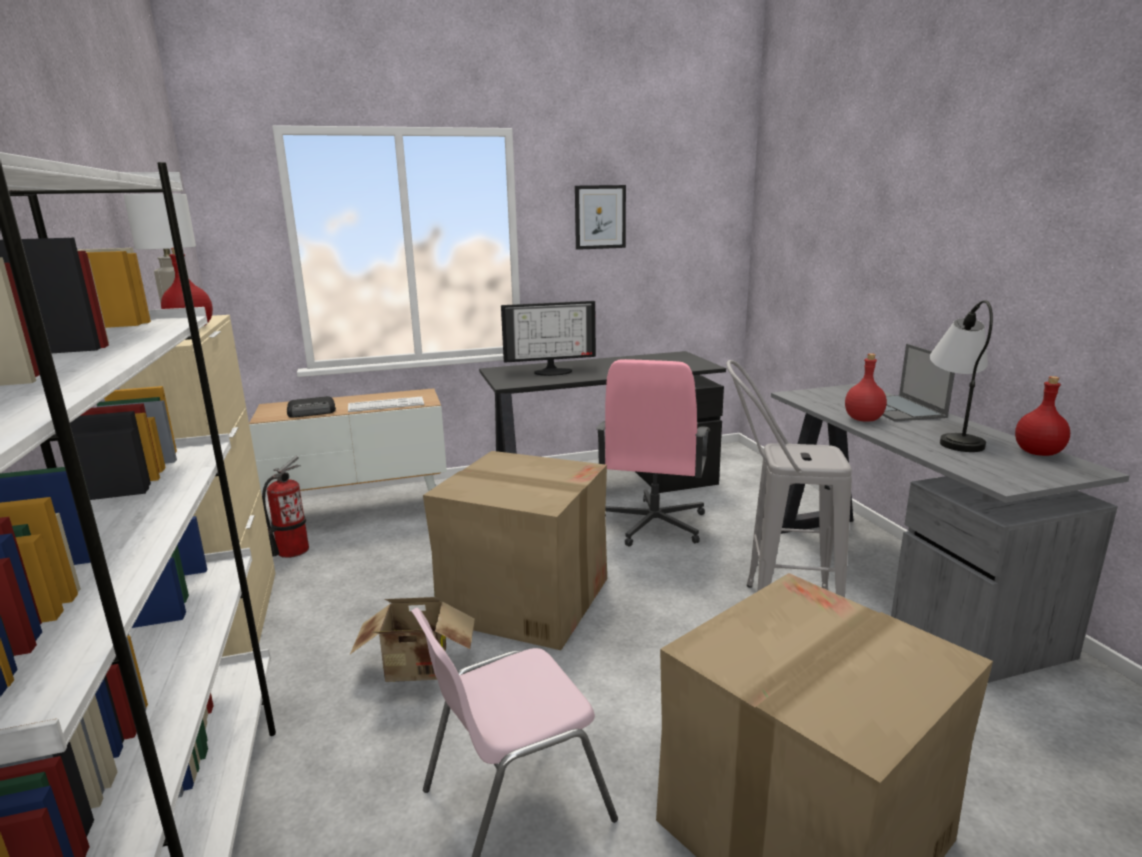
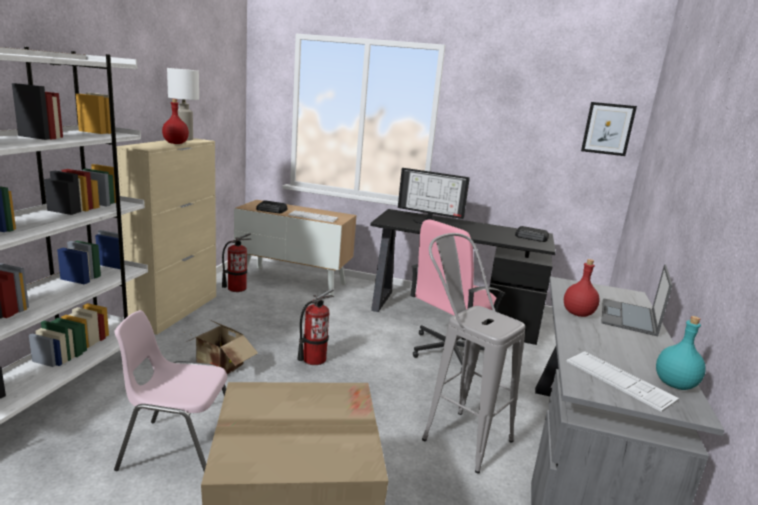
camera: 30 degrees right, 0 degrees up
(524, 598) = (314, 359): cardboard box -> fire extinguisher
(600, 217) = (502, 116): picture -> picture (608, 129)
(679, 360) = (532, 237): none -> radio
(953, 436) = (626, 348): table lamp -> none
(1007, 466) = (619, 380): none -> keyboard
(1039, 453) = (675, 385): red bottle -> turquoise bottle

